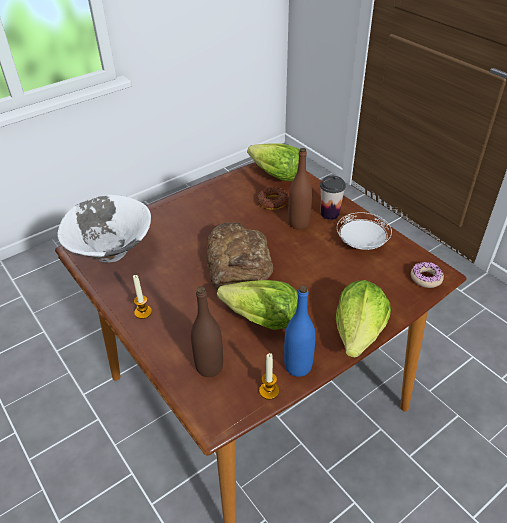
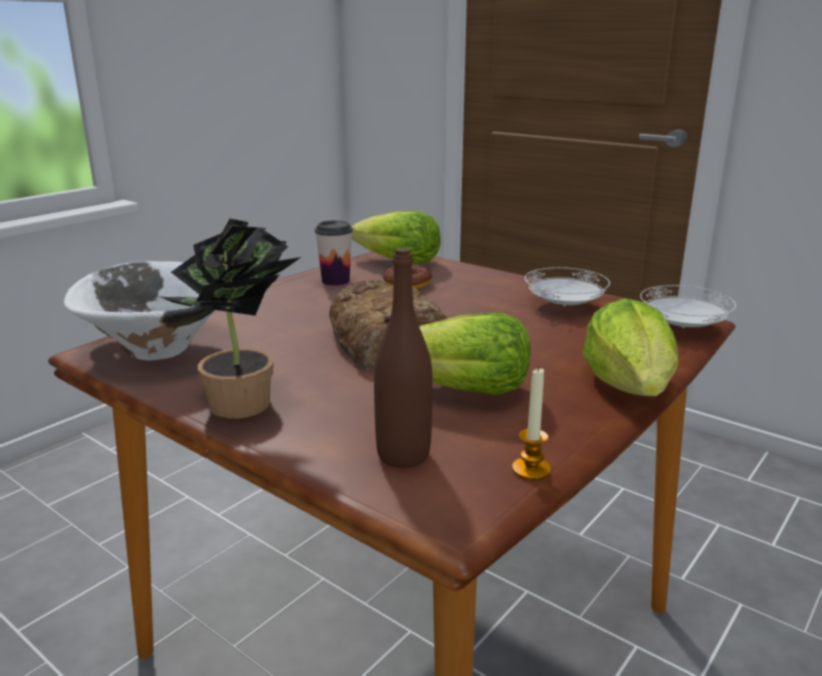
camera: 15 degrees left, 20 degrees down
(143, 312) = (245, 407): candle -> potted plant
(298, 366) = (560, 434): blue bottle -> none
(299, 223) = (459, 298): brown bottle -> none
(329, 214) = (499, 286): cup -> cup (335, 281)
(426, 278) = (682, 327): donut -> white plate

